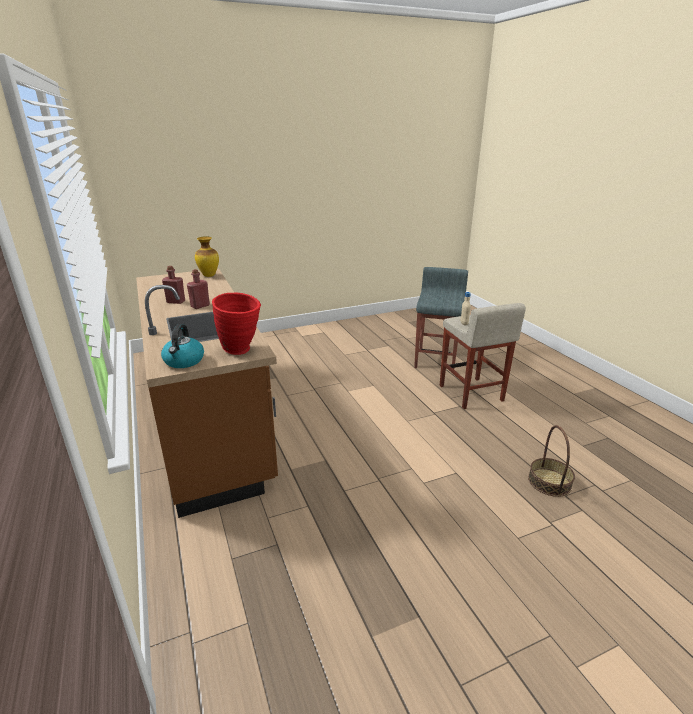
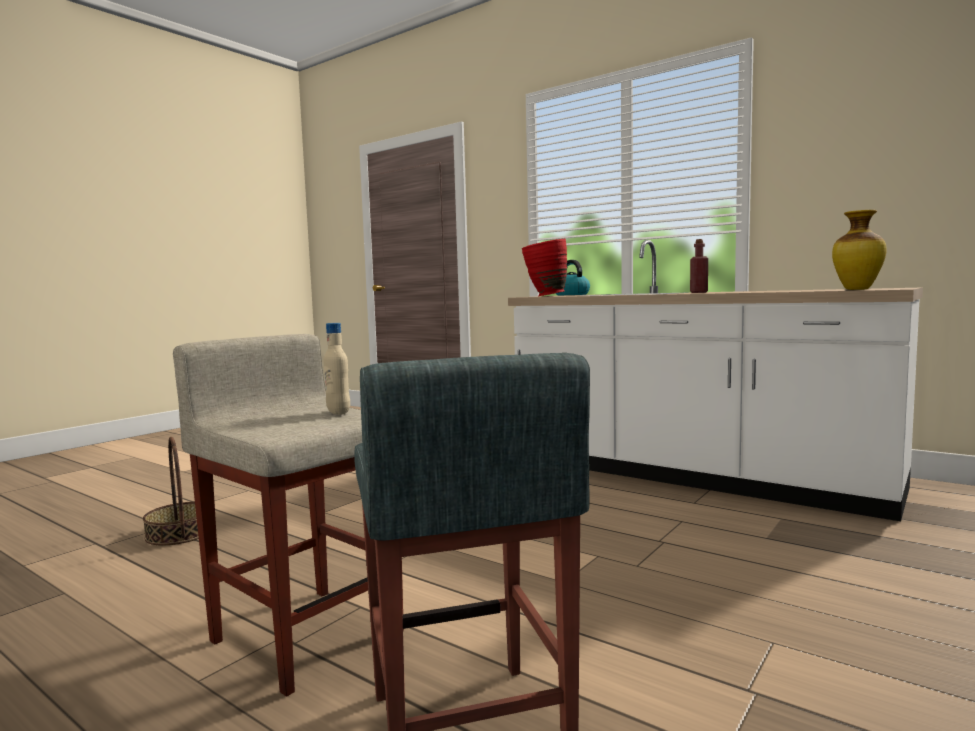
camera: 150 degrees right, 20 degrees down
(176, 302) = (740, 291): red bottle -> none
(210, 423) = (694, 475): brown counter -> white counter

